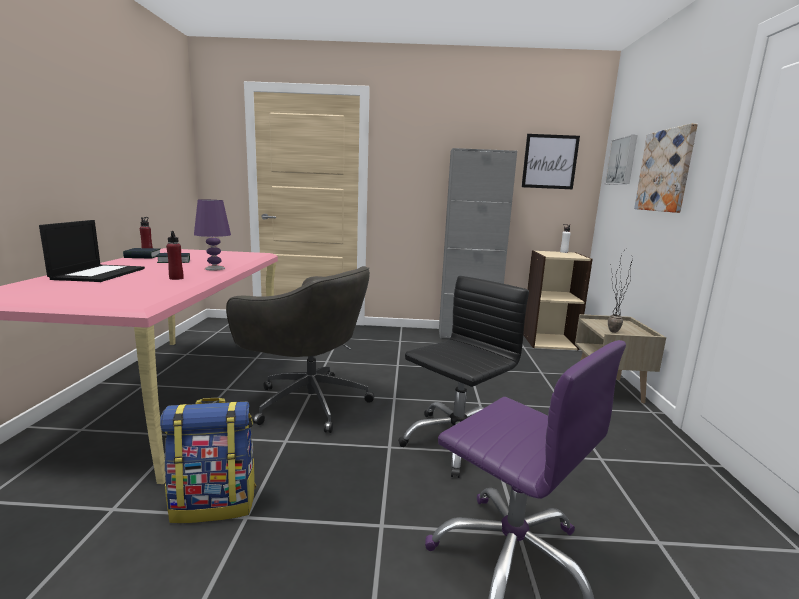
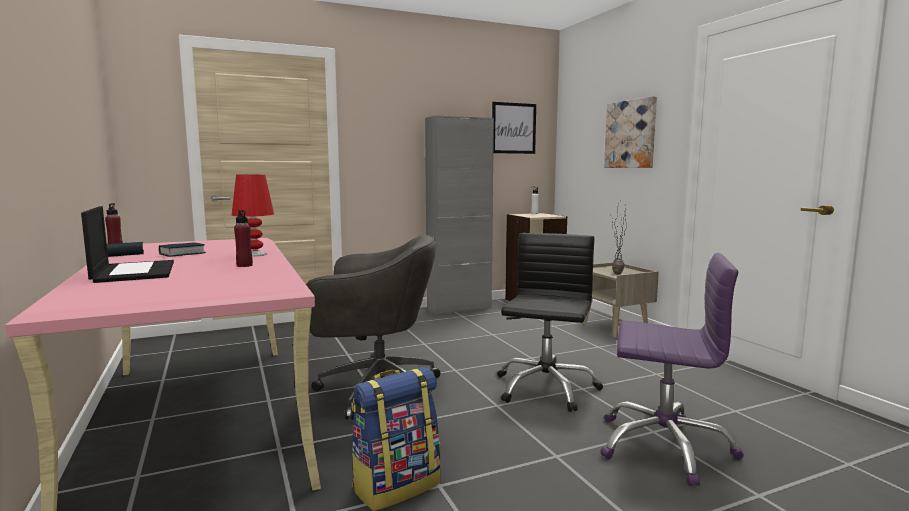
camera: 25 degrees left, 5 degrees down
(215, 268) = (255, 254): purple table lamp -> red table lamp
(622, 161) = (580, 127): picture -> none

